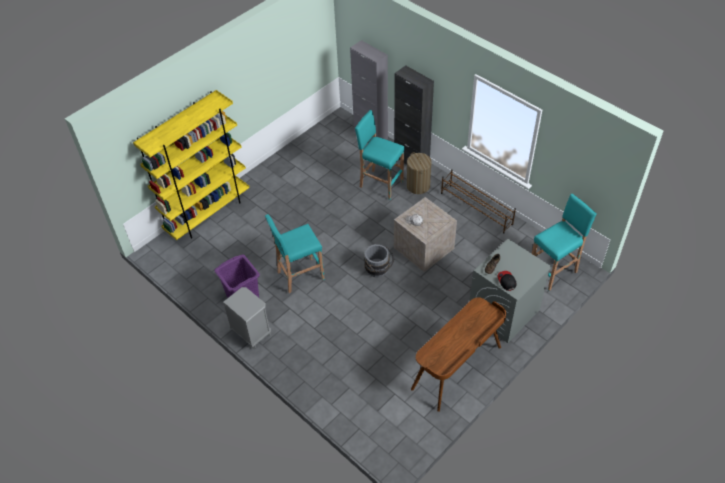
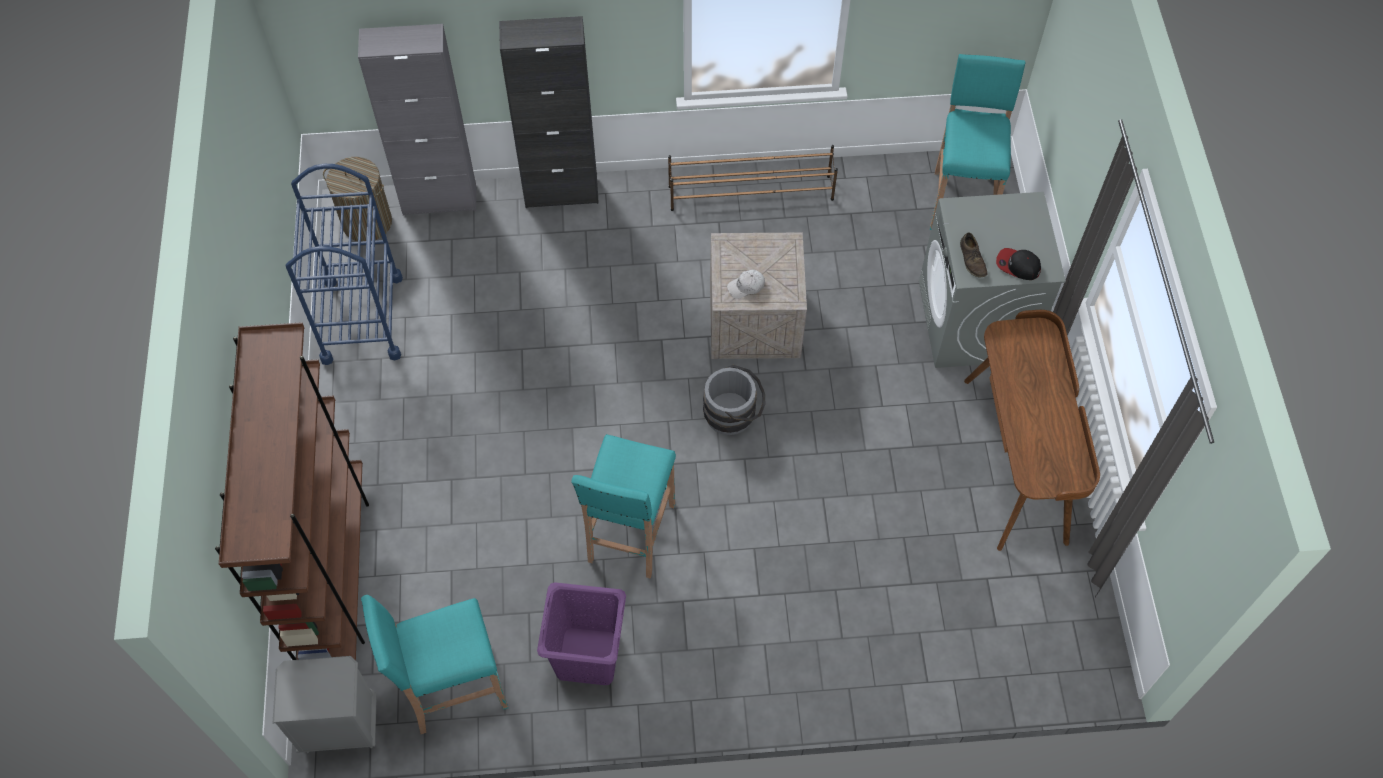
camera: 50 degrees left, 10 degrees up
(208, 213) = (335, 573): yellow bookcase -> brown bookcase
(251, 333) = (676, 697): grey nightstand -> grey nightstand (339, 725)
(304, 151) = (362, 318): none -> blue cart
(380, 184) = (561, 272): turquoise stool -> turquoise stool (453, 689)
(418, 185) = (623, 226): laundry basket -> laundry basket (367, 222)

